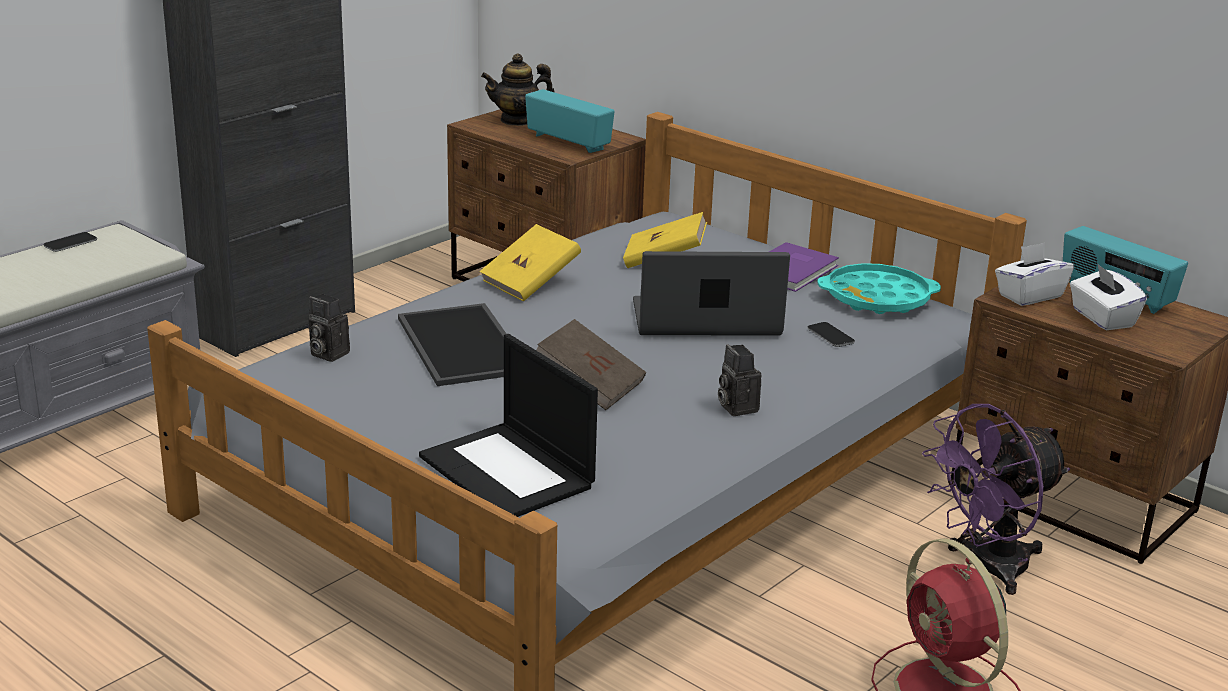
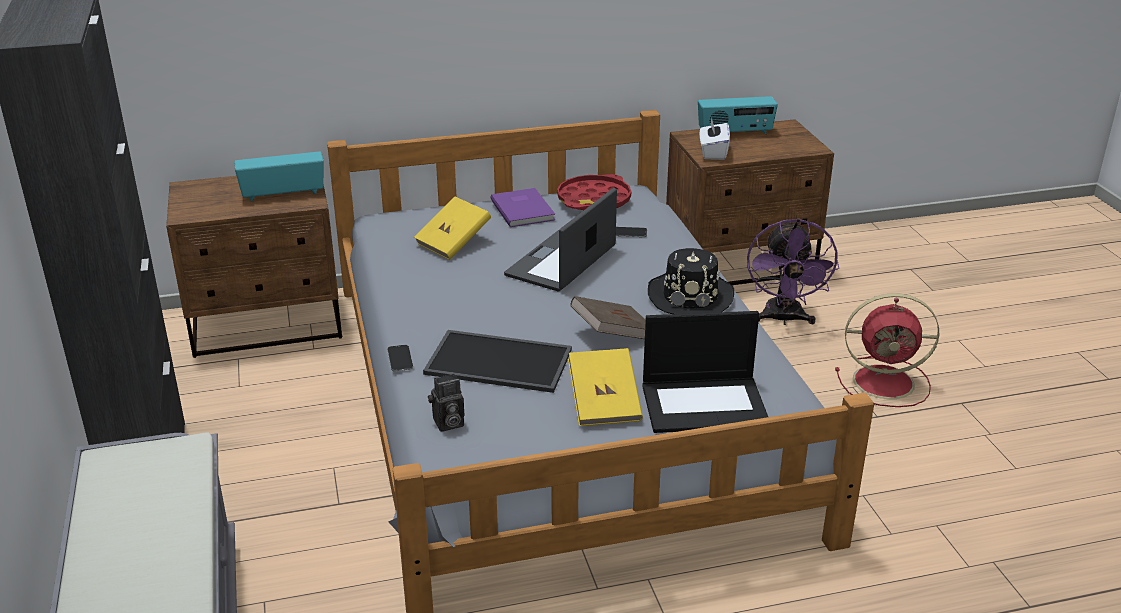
camera: 55 degrees left, 5 degrees up
(70, 243) = (95, 489): phone -> phone (400, 359)
(517, 120) = (206, 197): teapot -> none
(530, 283) = (427, 302): yellow book -> yellow book (604, 404)
(735, 407) = (690, 296): camera -> black hat
(877, 298) = (594, 200): turquoise tray -> red tray
(1102, 318) = (759, 147): white tissue box -> none

